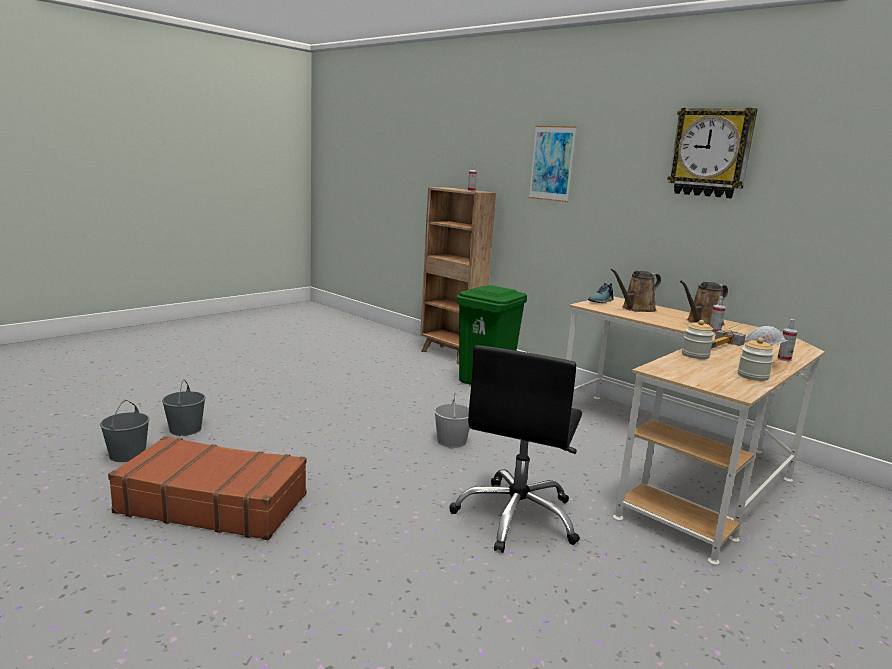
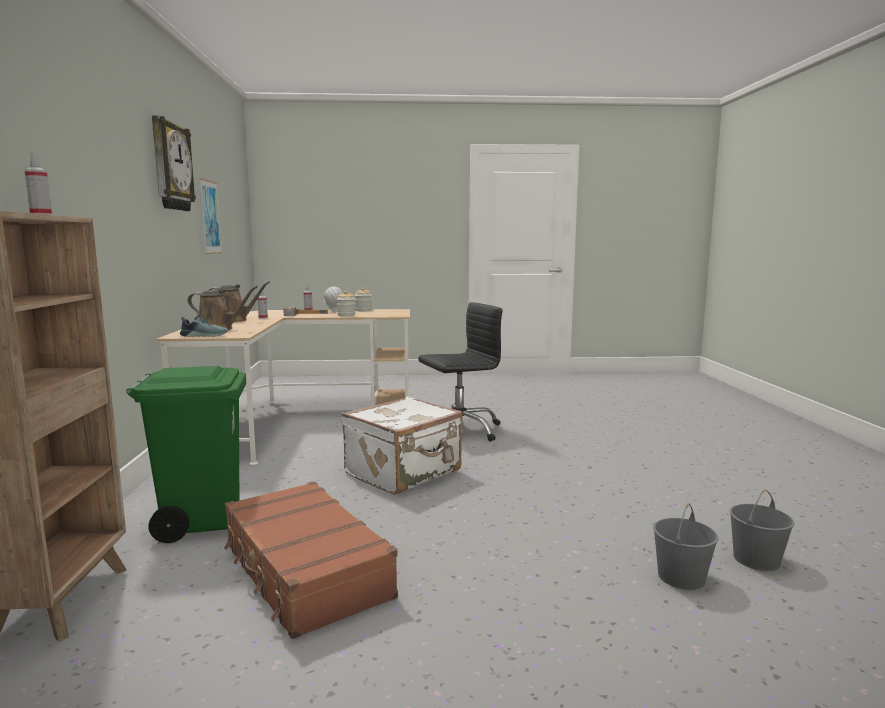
camera: 135 degrees left, 5 degrees down
(213, 503) = (659, 487): brown suitcase -> brown suitcase (304, 571)
(452, 441) = (405, 473): white bucket -> white suitcase
(552, 163) = (66, 163): picture -> picture (210, 217)

